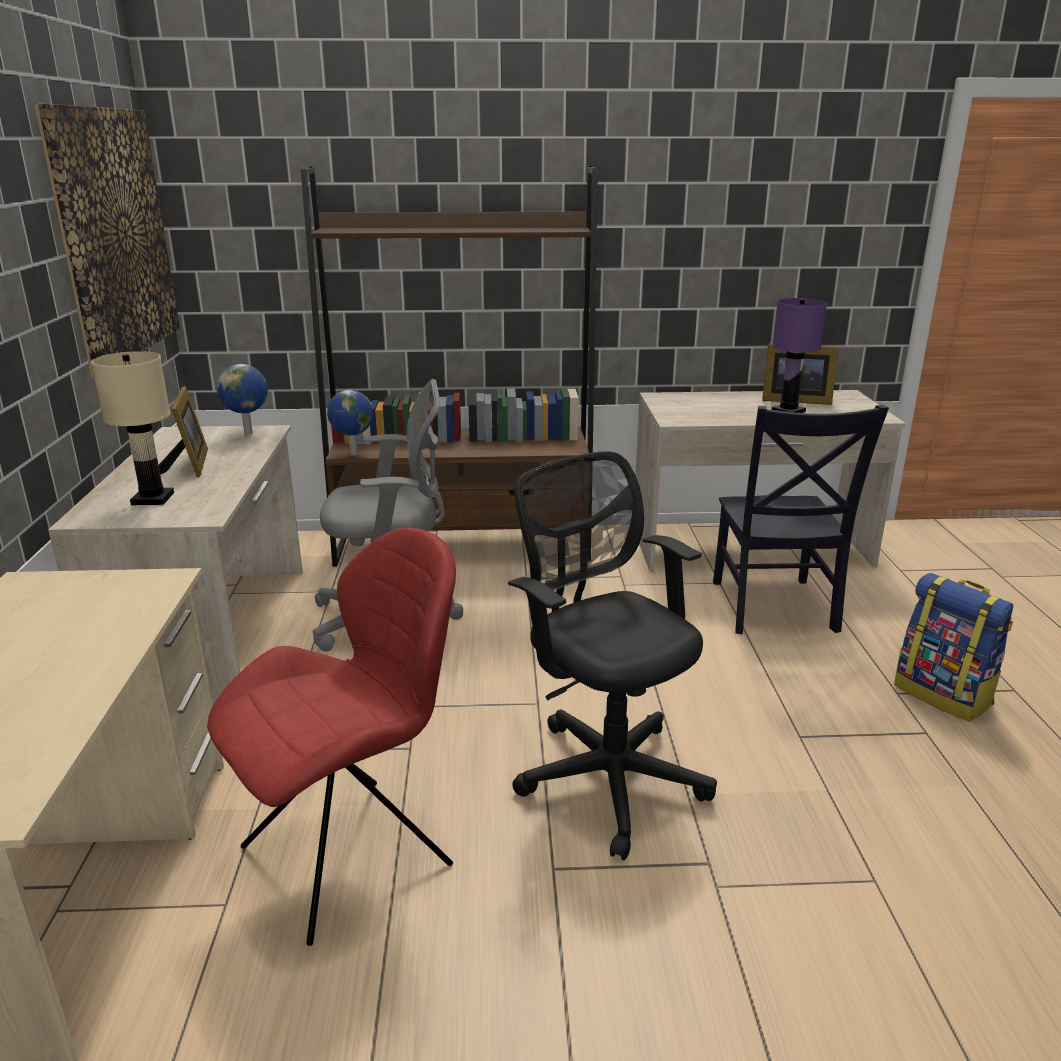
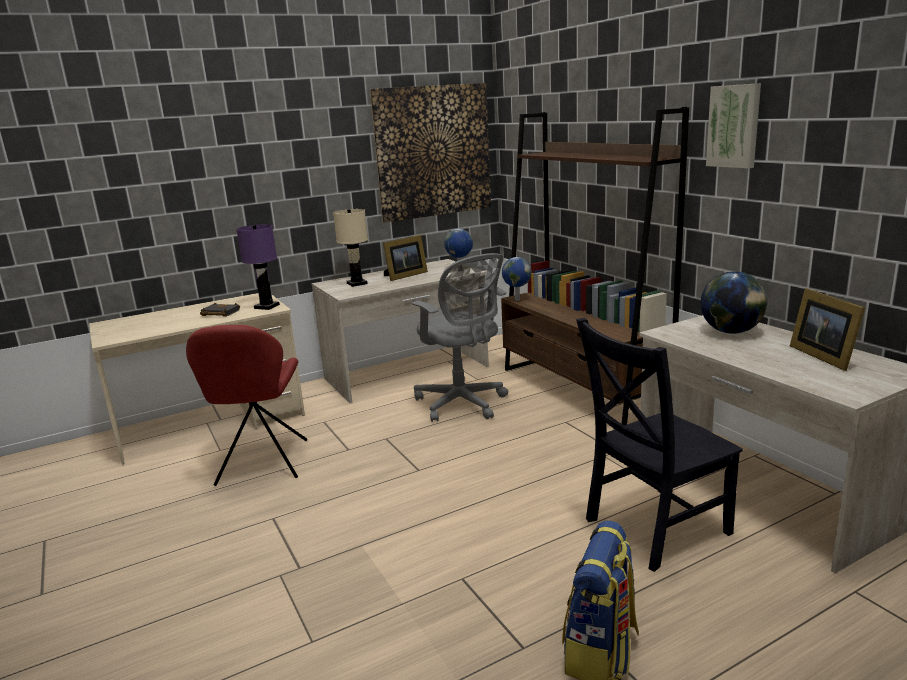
camera: 65 degrees right, 5 degrees down
(71, 637) = (219, 313): none -> black book
(354, 852) = (262, 464): red chair -> red chair turned 60 degrees clockwise
(606, 773) = (364, 511): black office chair -> none
(648, 189) = (734, 126): none -> picture
(705, 404) = (731, 332): none -> globe
(788, 411) = (777, 359): purple table lamp -> purple table lamp (267, 306)

